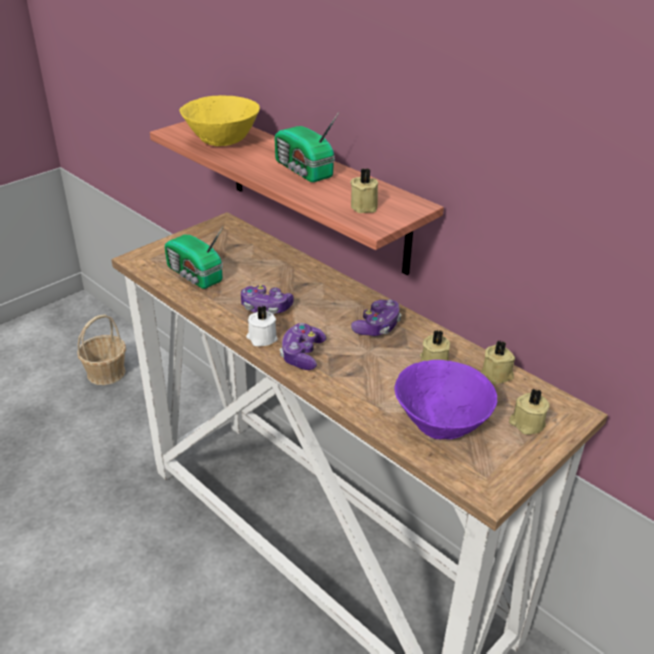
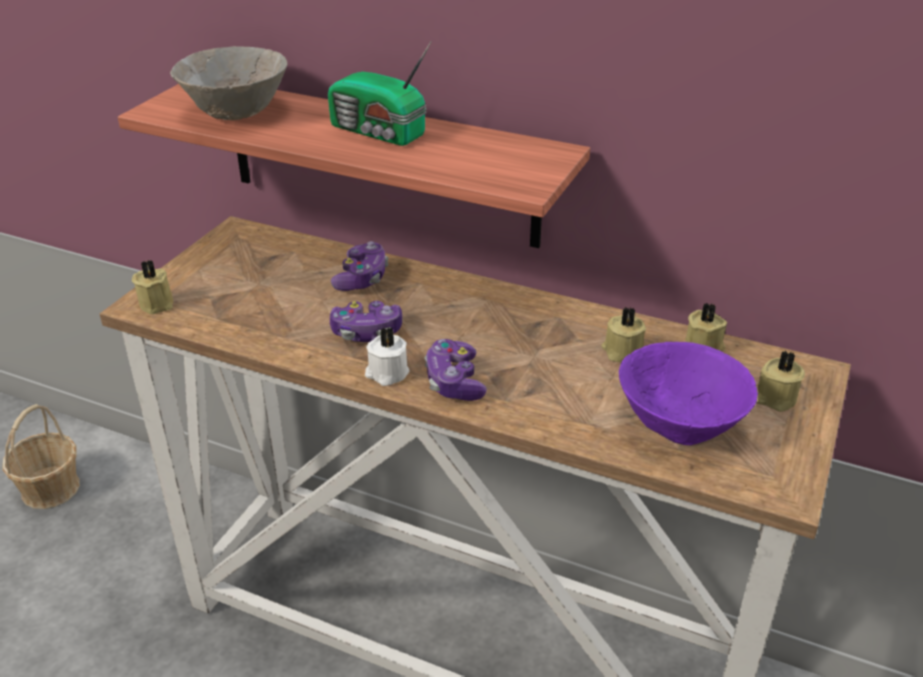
camera: 20 degrees left, 0 degrees up
(194, 275) = (239, 310): radio -> none
(221, 141) = (235, 113): yellow bowl -> grey bowl
(365, 206) = (495, 164): beige candle -> beige candle (158, 303)
(377, 326) = (525, 323): game controller -> game controller (362, 278)

